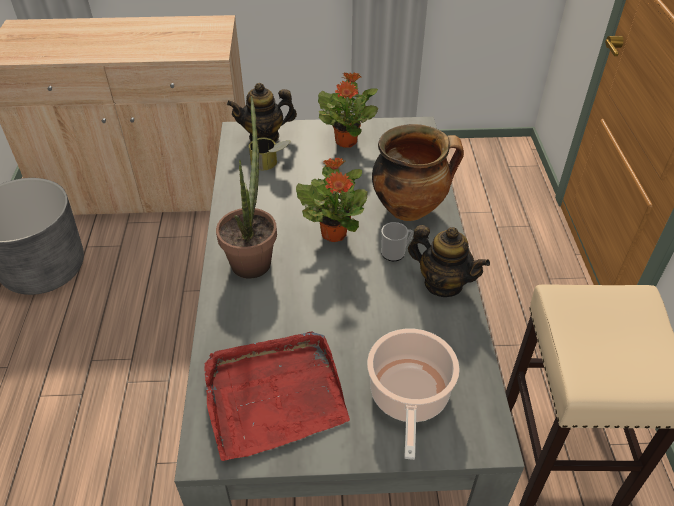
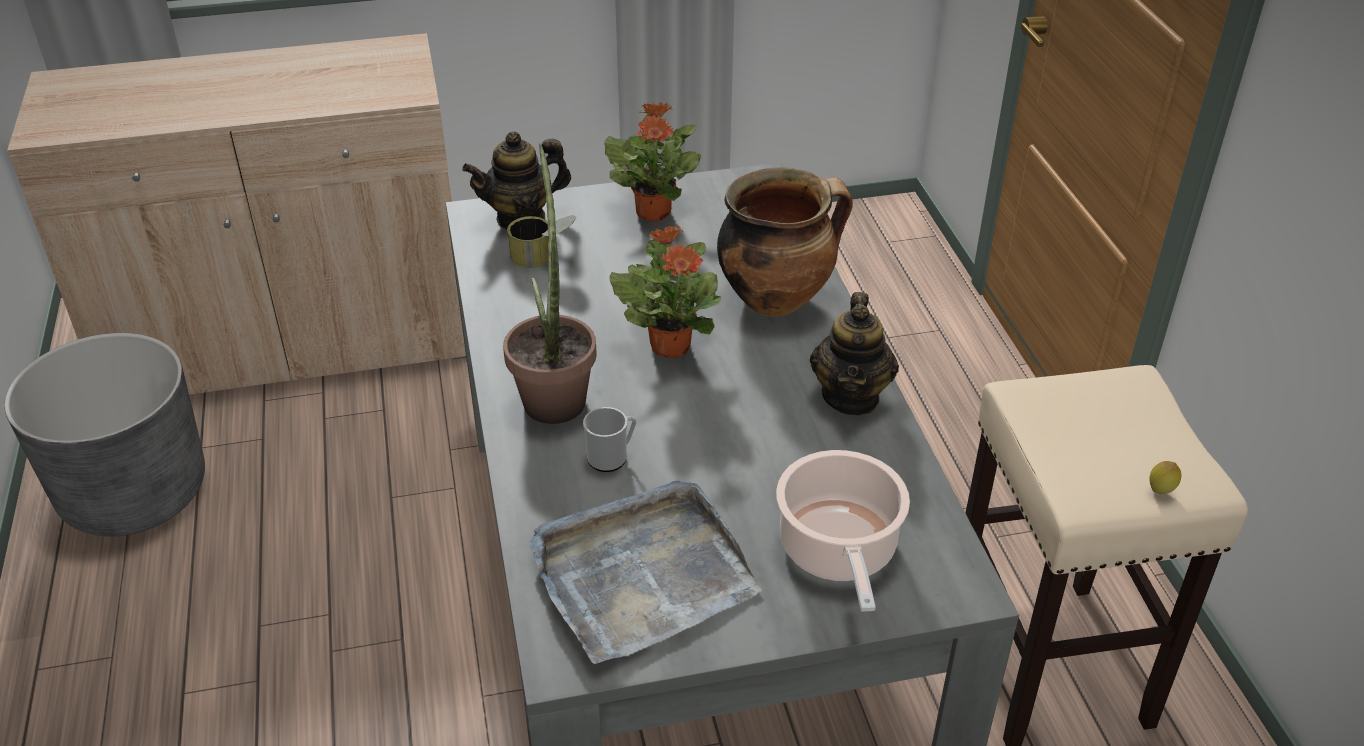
camera: 10 degrees left, 5 degrees down
(274, 395) = (641, 575): red tray -> grey tray
(395, 252) = (771, 362): mug -> mug (611, 457)
(443, 284) = (851, 396): teapot -> teapot turned 75 degrees clockwise
(644, 383) = (1160, 492): none -> lemon

